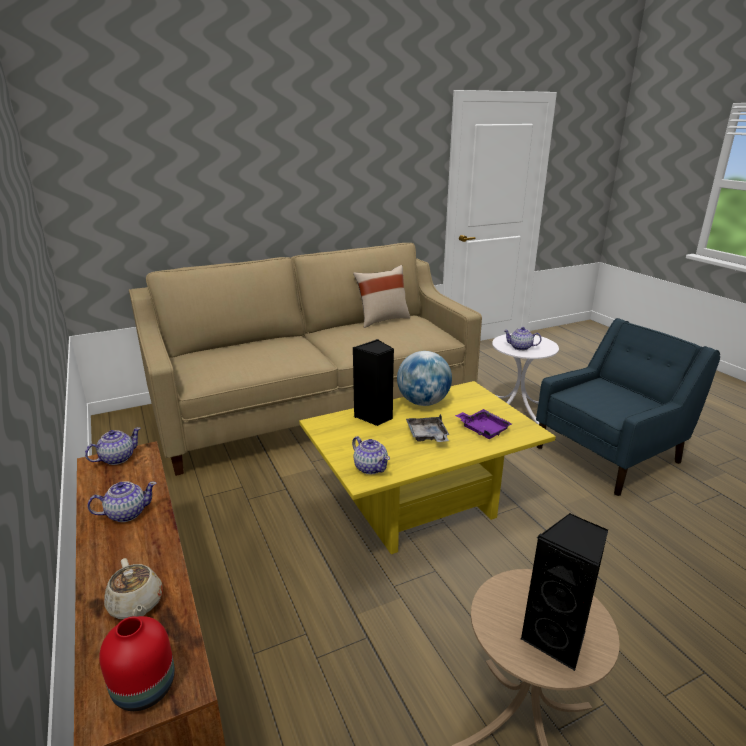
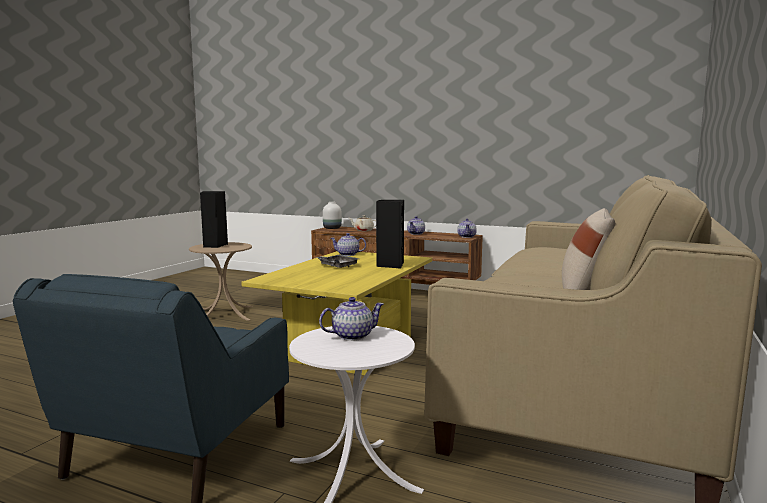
camera: 140 degrees right, 15 degrees down
(146, 689) = (331, 228): red vase -> white vase
(423, 402) = (372, 275): globe -> none
(483, 429) = (303, 274): purple tray -> none

